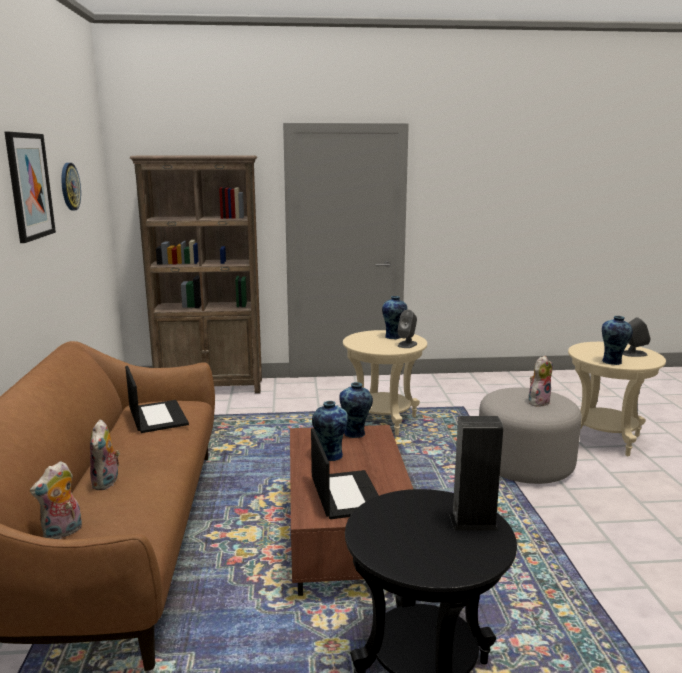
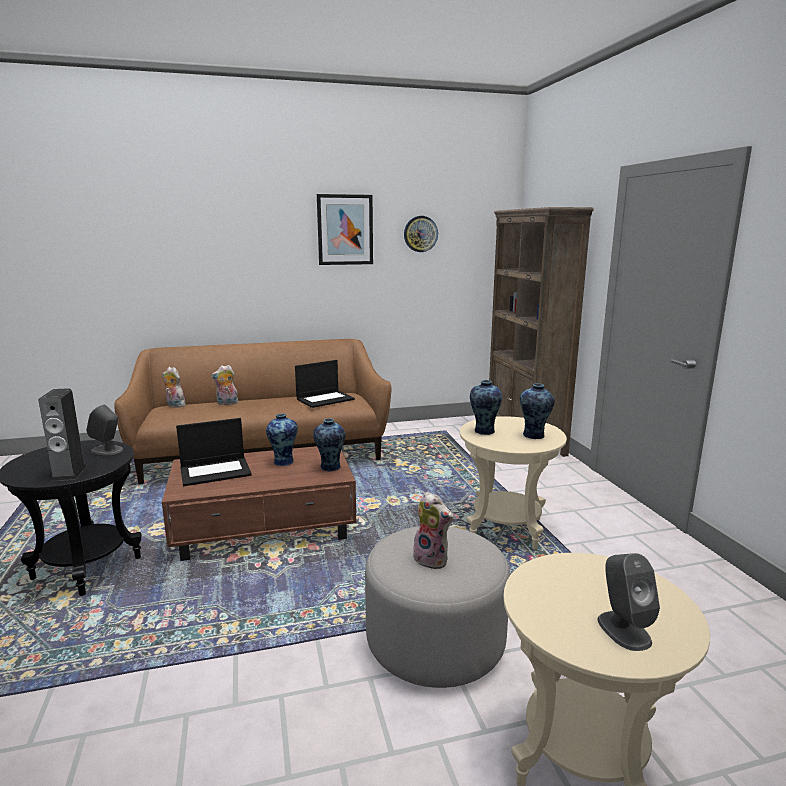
camera: 80 degrees right, 0 degrees up
(407, 344) = (507, 443): grey speaker -> grey speaker (107, 450)
(612, 362) = (537, 592): vase -> vase (483, 431)

